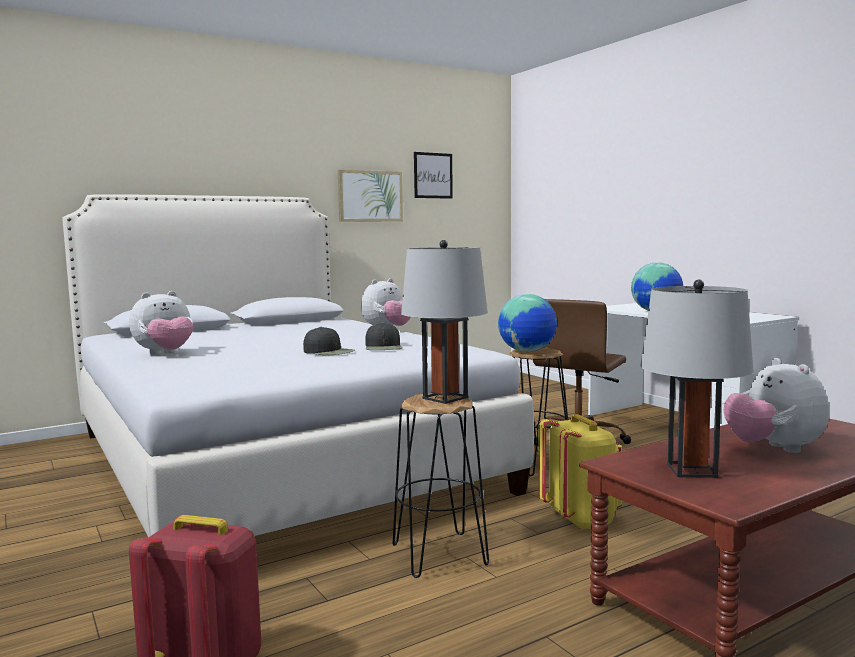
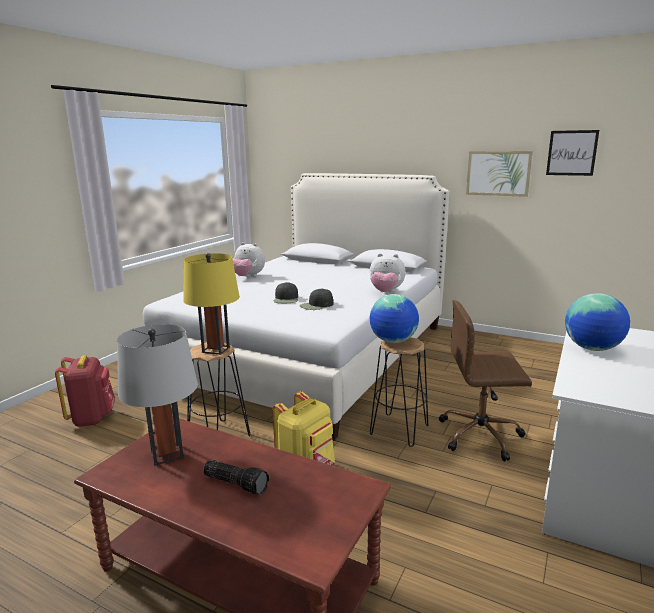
camera: 60 degrees right, 10 degrees up
(445, 398) = (215, 349): grey table lamp -> yellow table lamp
(773, 449) = (237, 483): plush toy -> flashlight

